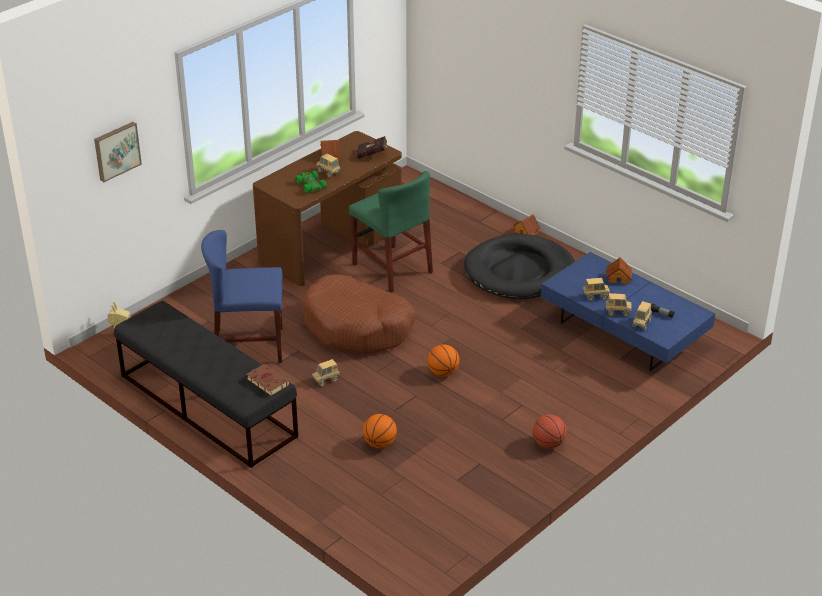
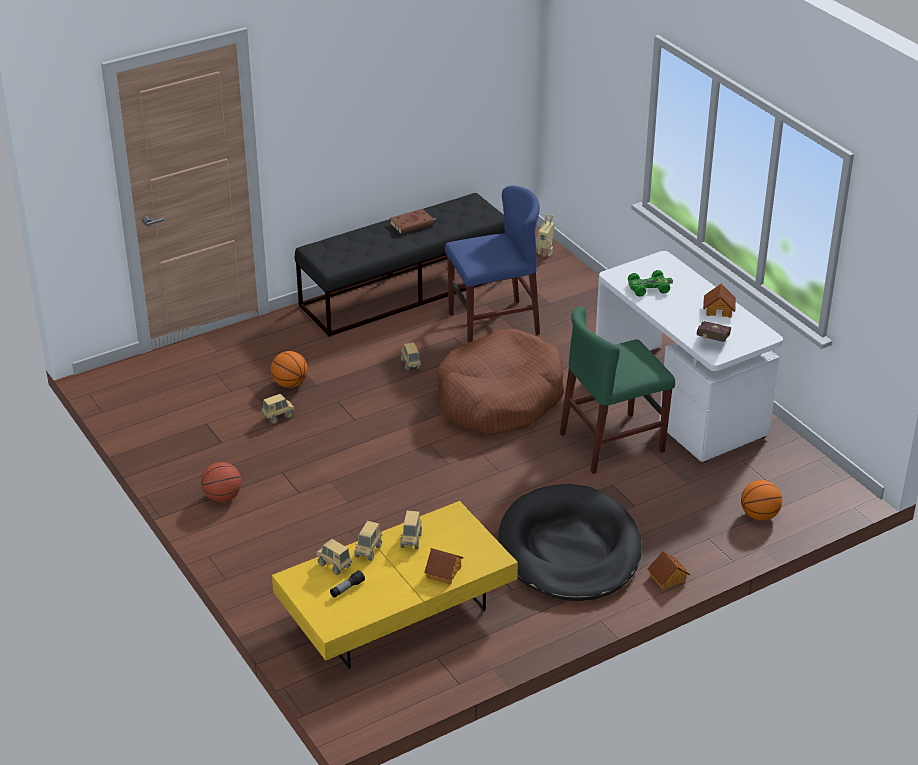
camera: 105 degrees right, 0 degrees up
(116, 150) = (594, 79): picture -> none
(249, 346) = (493, 323): blue chair -> blue chair turned 60 degrees clockwise
(267, 381) = (338, 261): brown book -> brown book (413, 224)
(328, 172) = (676, 303): toy truck -> toy truck (278, 417)
(331, 245) = (680, 403): brown desk -> white desk
(443, 372) = (385, 445): basketball -> basketball (759, 516)
(622, 332) = (396, 611): blue coffee table -> yellow coffee table

